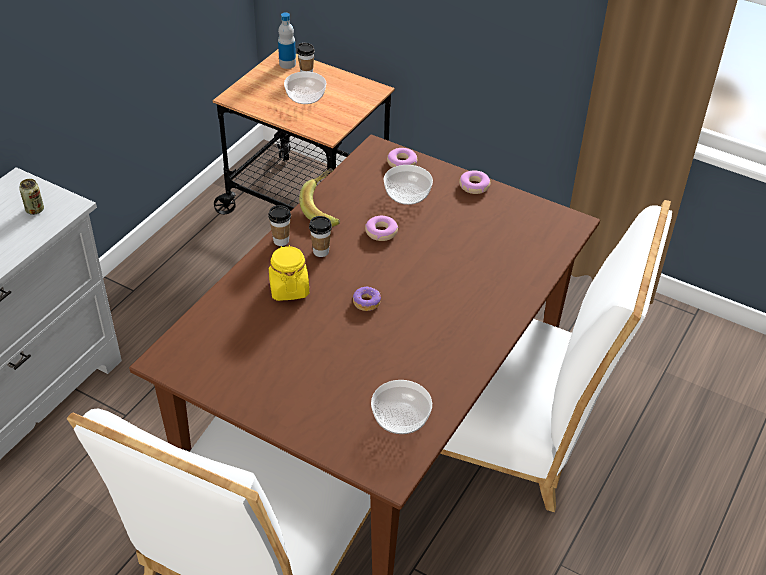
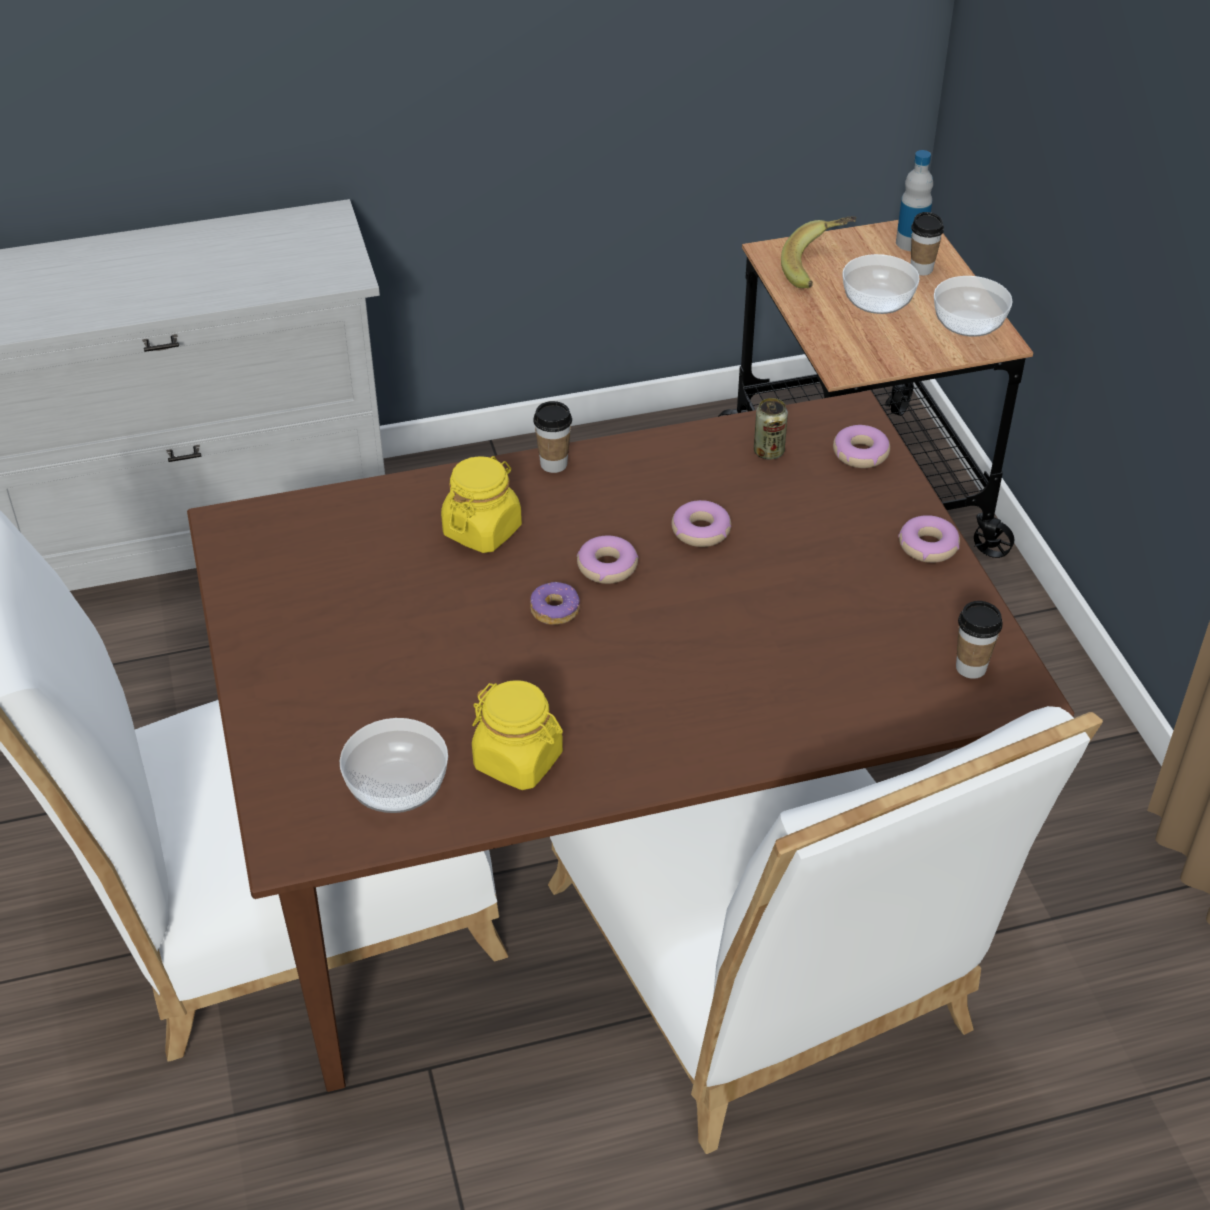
camera: 45 degrees right, 0 degrees up
(35, 210) = (303, 260): can -> can (768, 452)
(321, 252) = (585, 508): cup -> cup (971, 667)
(326, 209) = (667, 456): banana -> banana (819, 268)
(363, 270) = (607, 567): none -> donut
(408, 194) = (809, 501): bowl -> bowl (970, 323)
(435, 373) = (518, 760): none -> yellow jar

